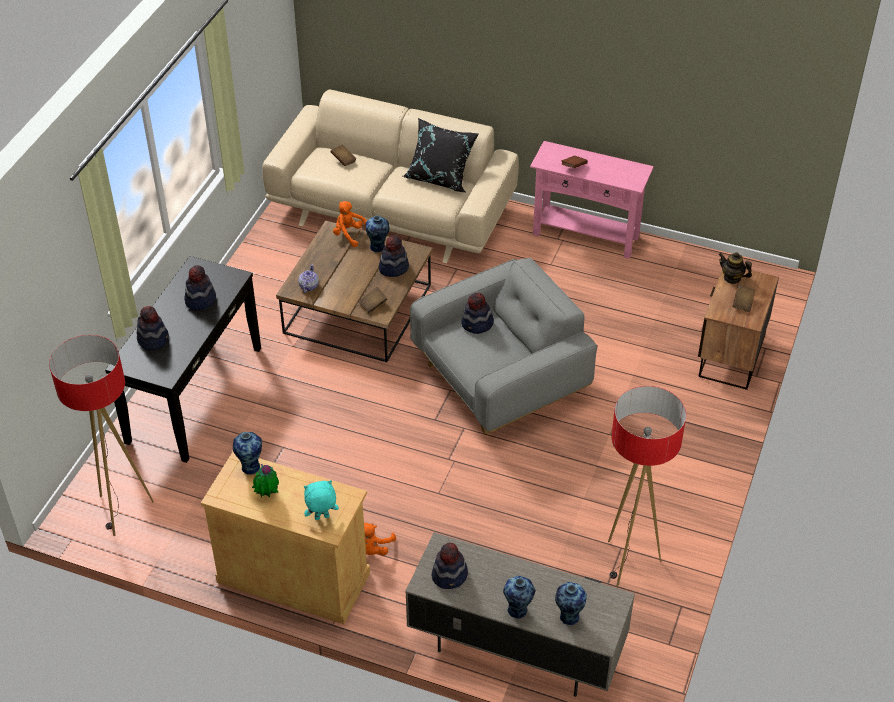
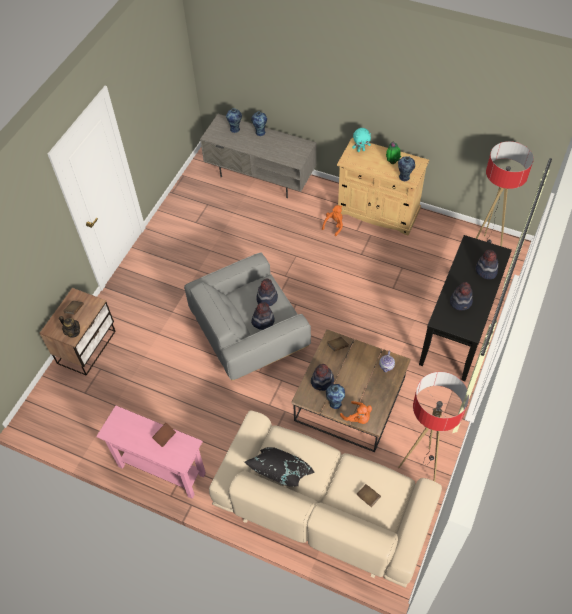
camera: 175 degrees left, 10 degrees up
(450, 575) = (293, 148): hat -> hat (266, 298)
(628, 563) = (194, 214): floor lamp -> floor lamp (420, 467)

